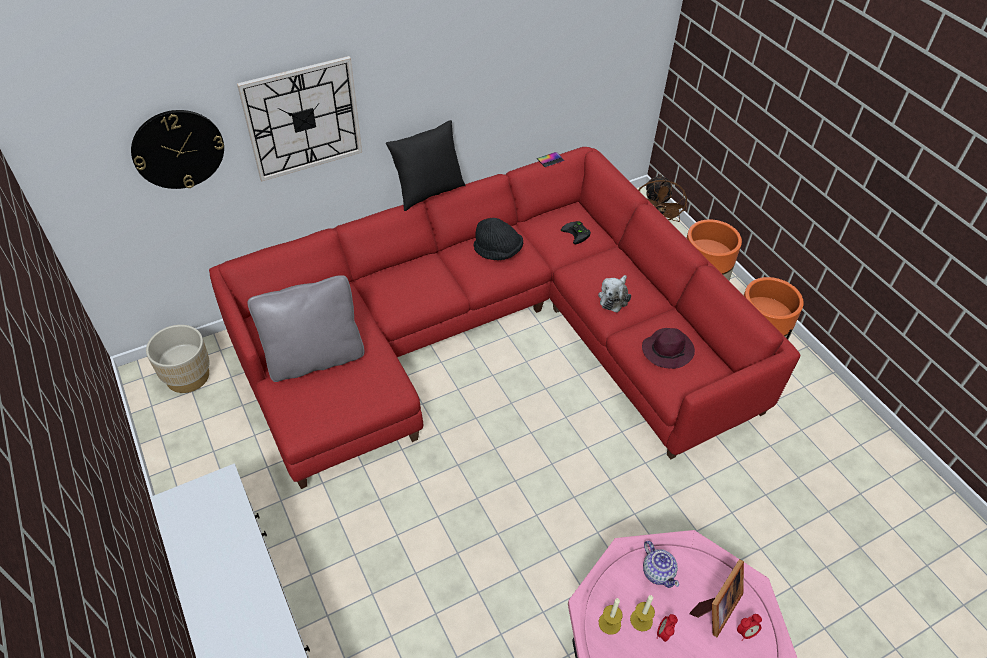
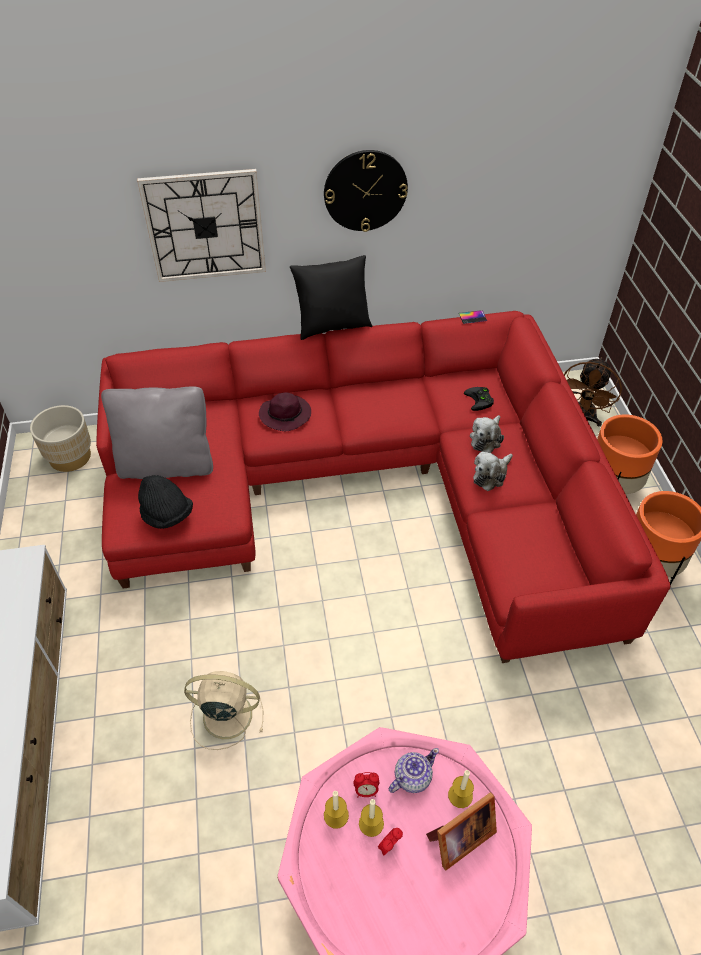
camera: 20 degrees right, 0 degrees up
(178, 149) = (77, 234): wall clock -> wall clock (365, 191)
(451, 576) = (225, 715): none -> beige fan
(498, 251) = (389, 401): black hat -> black hat (167, 515)
(596, 267) = (486, 439): none -> plush toy
(658, 572) = (412, 777): teapot -> teapot turned 120 degrees counterclockwise
(668, 350) = (526, 544): purple hat -> purple hat (286, 415)
(702, 573) = (460, 795): none -> candle
(746, 632) = (481, 876): alarm clock -> alarm clock (366, 791)

